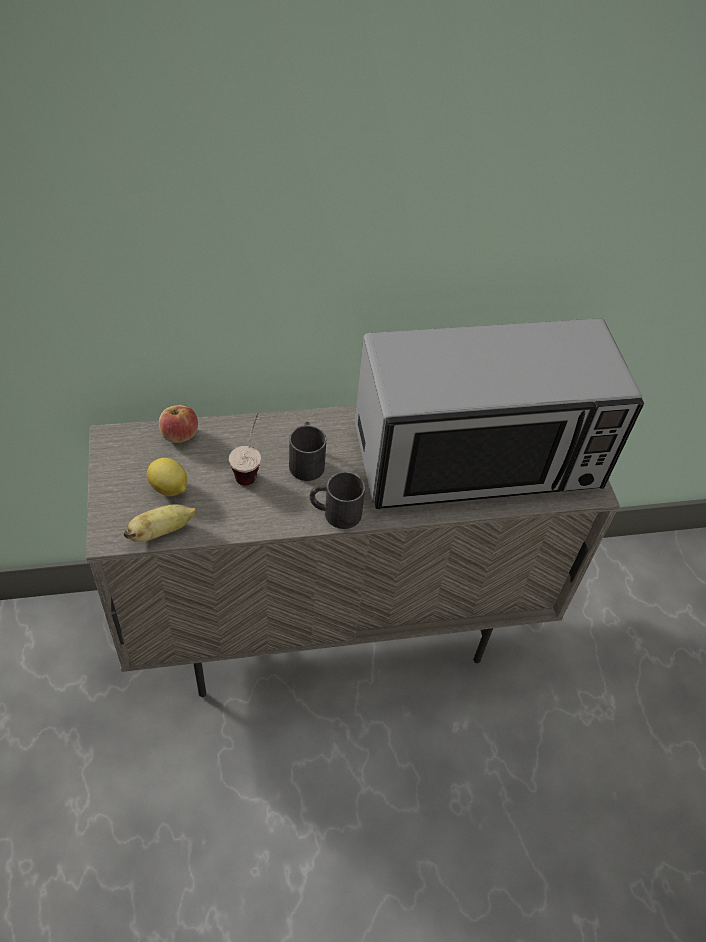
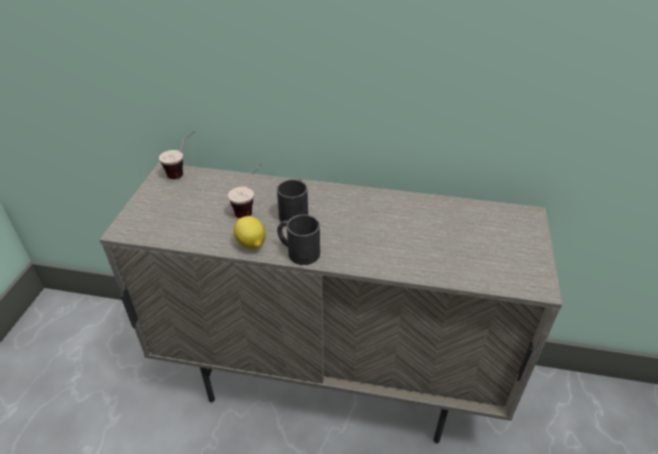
camera: 25 degrees right, 10 degrees down
(133, 432) = (183, 171): none -> cup
(161, 531) = (161, 234): banana -> none
(169, 488) = (184, 209): lemon -> lemon (251, 244)
(179, 434) = (213, 178): apple -> none
(478, 457) = (440, 239): microwave -> none

